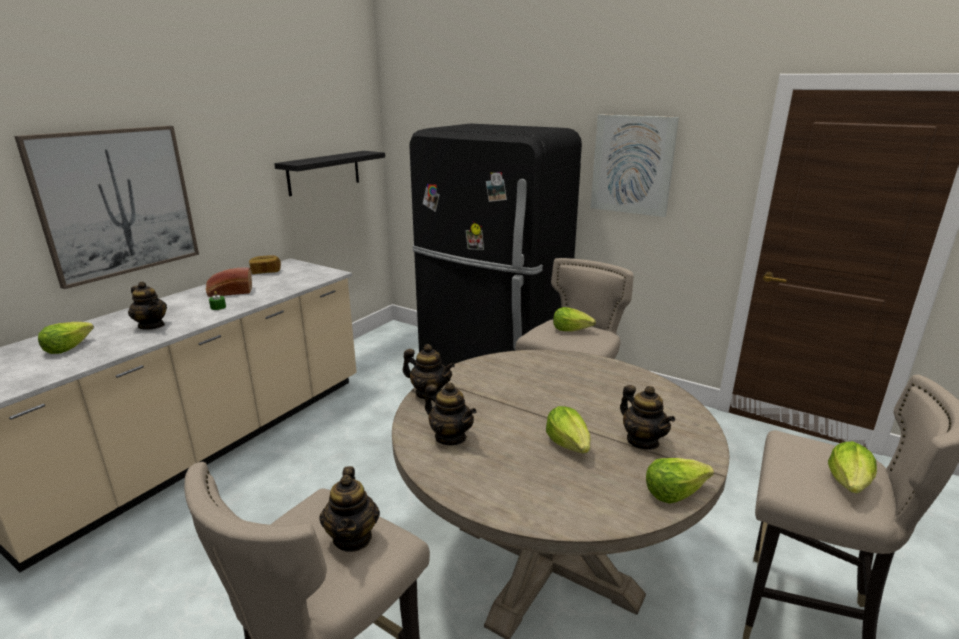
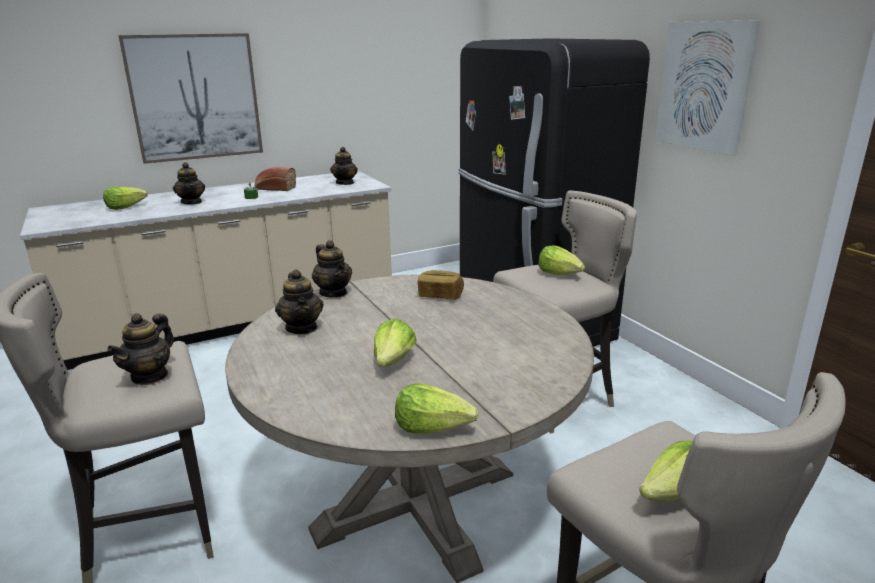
camera: 30 degrees right, 0 degrees up
(266, 272) = (322, 178): bread -> bread (440, 295)
(324, 172) = (406, 89): black shelf -> none
(642, 441) = (470, 378): teapot -> teapot (345, 183)

